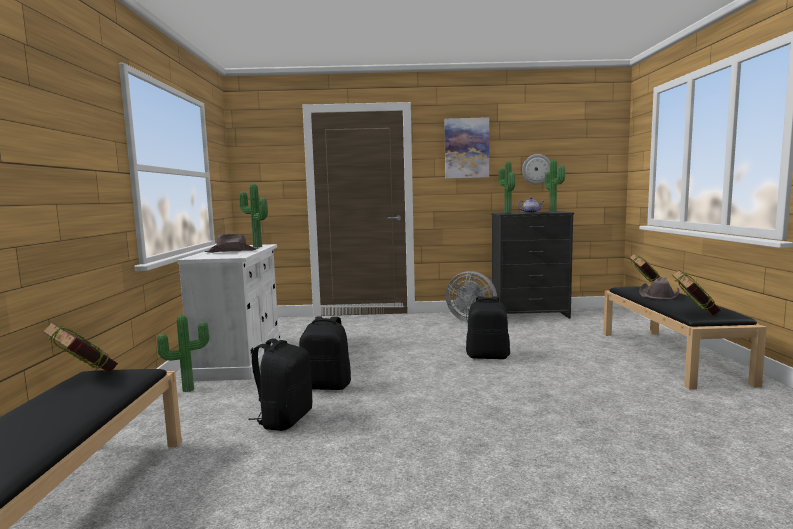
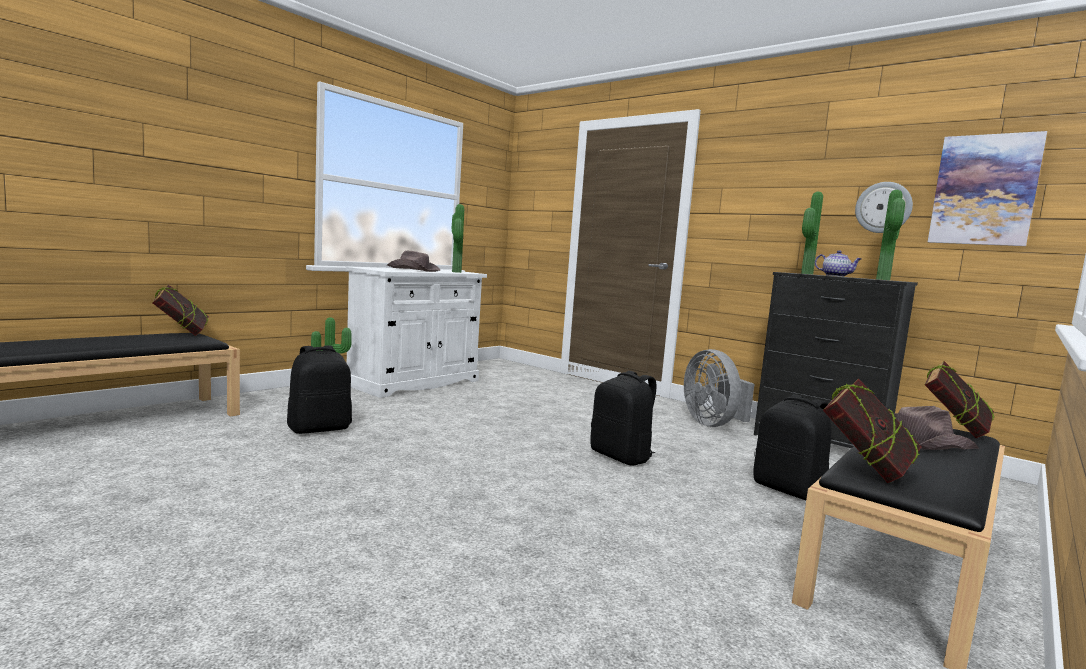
camera: 40 degrees right, 0 degrees up
(327, 386) = (410, 421): black backpack -> black backpack (789, 490)
(466, 148) = (769, 172): picture -> picture (984, 190)

